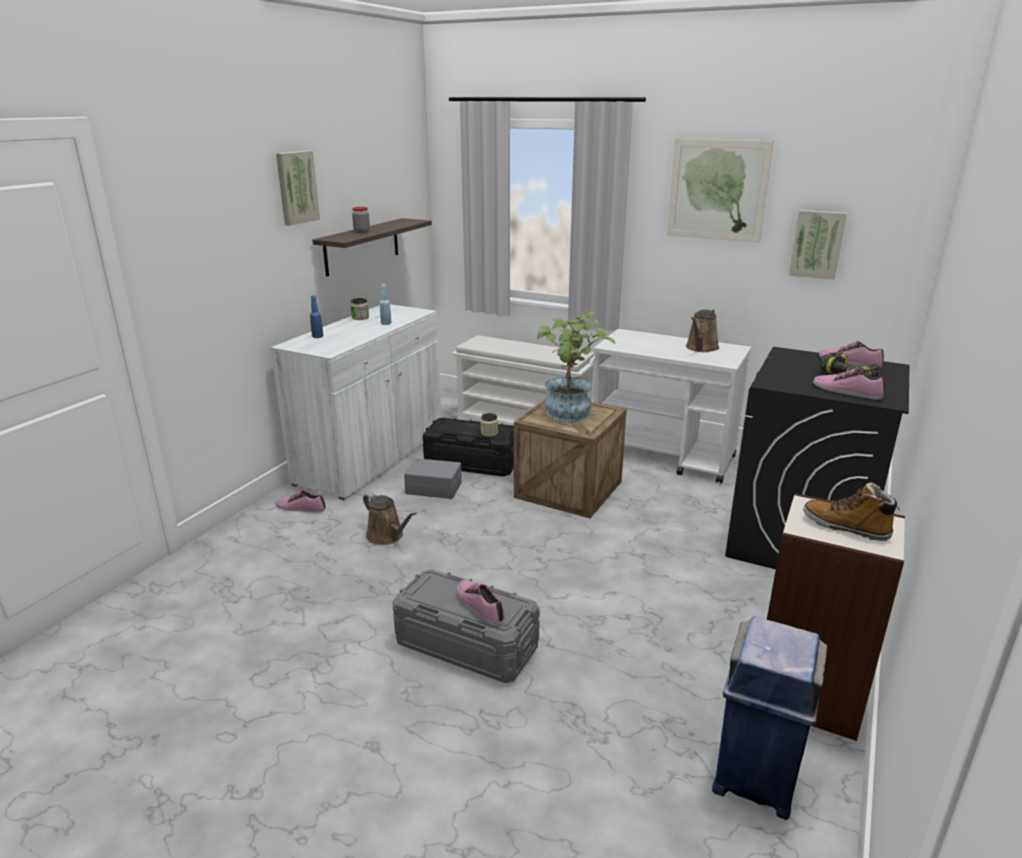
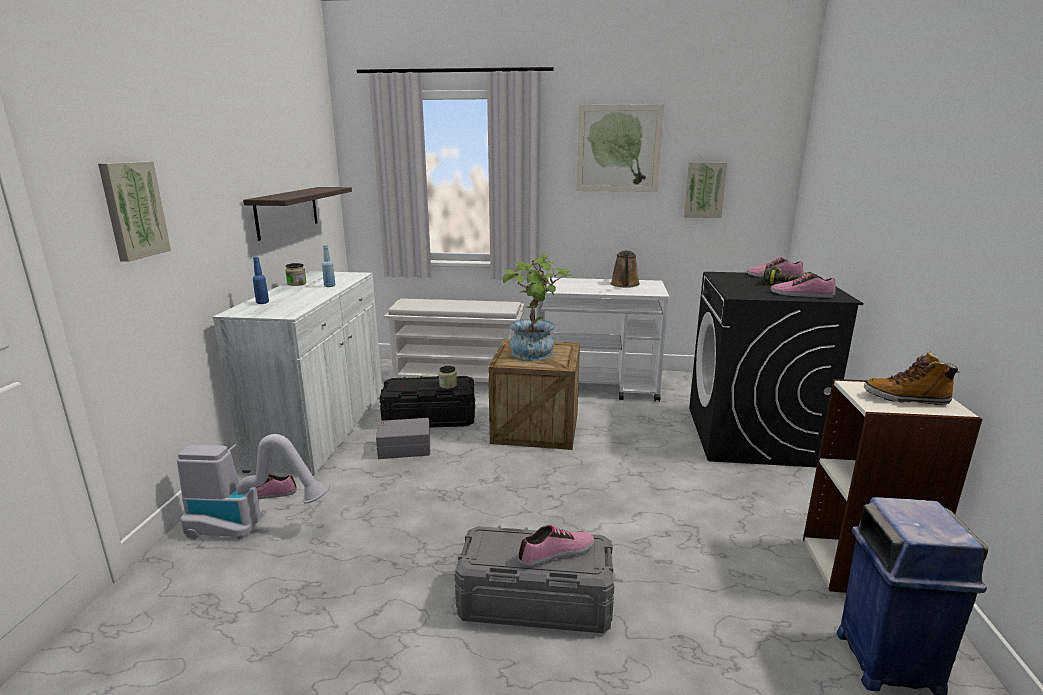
camera: 20 degrees left, 5 degrees down
(277, 533) = (250, 527): none -> vacuum cleaner
(296, 187) = (224, 141): picture -> picture (133, 210)
(361, 232) = (291, 194): jar -> none
(387, 536) = (382, 505): brown watering can -> none
(480, 605) = (557, 553): shoe -> shoe turned 120 degrees clockwise

